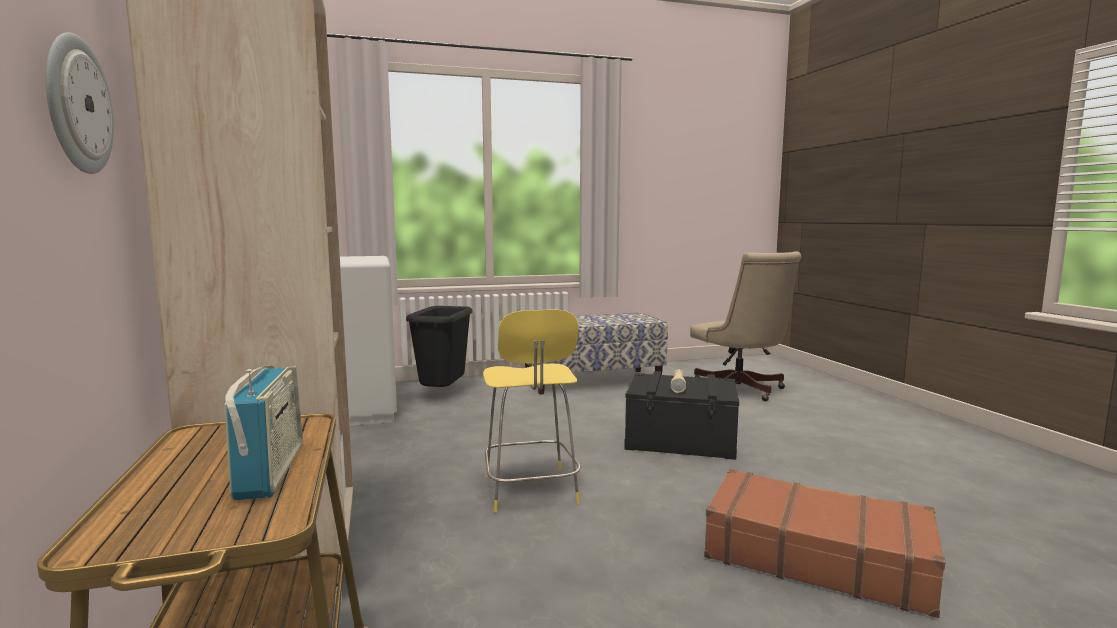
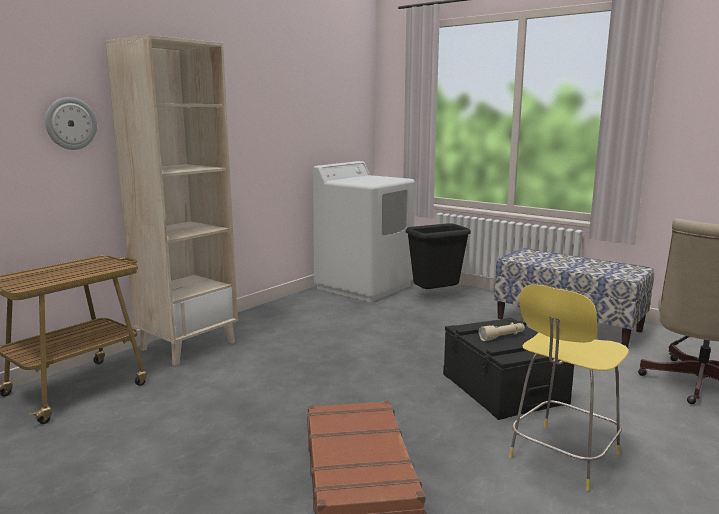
camera: 55 degrees right, 5 degrees up
(270, 471) = (66, 276): radio -> none
(530, 491) = (331, 366): yellow stool -> yellow stool (562, 457)

